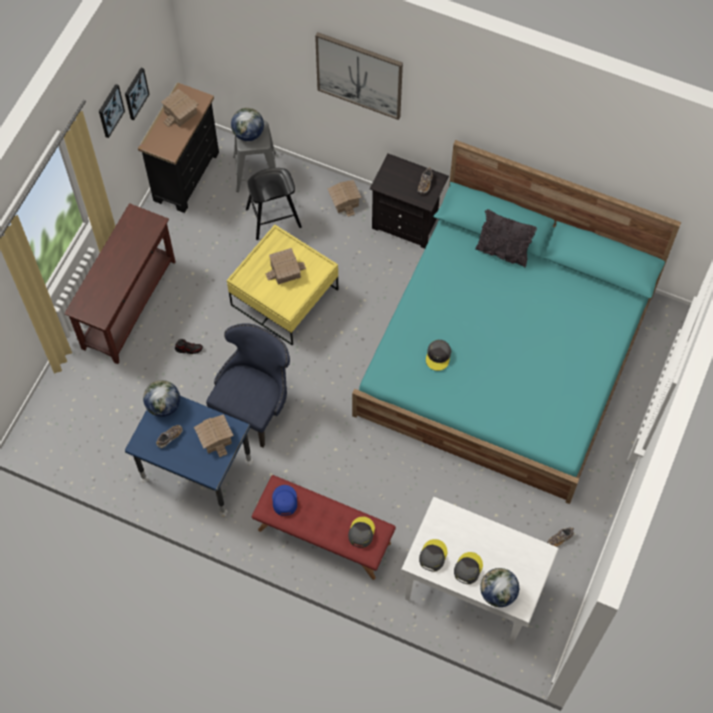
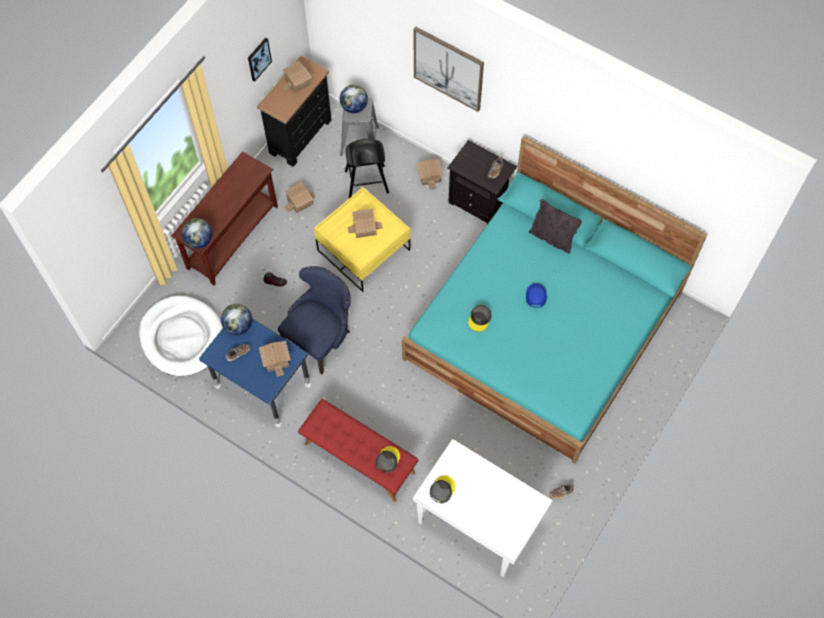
camera: 10 degrees right, 0 degrees up
(92, 430) = (182, 337): none -> white dog bed
(110, 110) = (232, 69): picture -> none
(200, 252) = (300, 202): none -> toy house
(284, 501) = (327, 422): blue cap -> blue cap (535, 296)
(468, 568) = (470, 505): grey cap -> none
(498, 593) = (492, 531): globe -> globe (199, 240)

